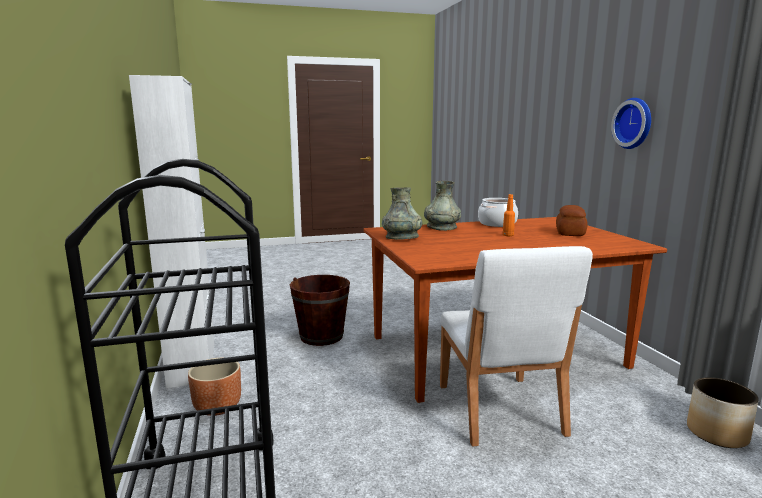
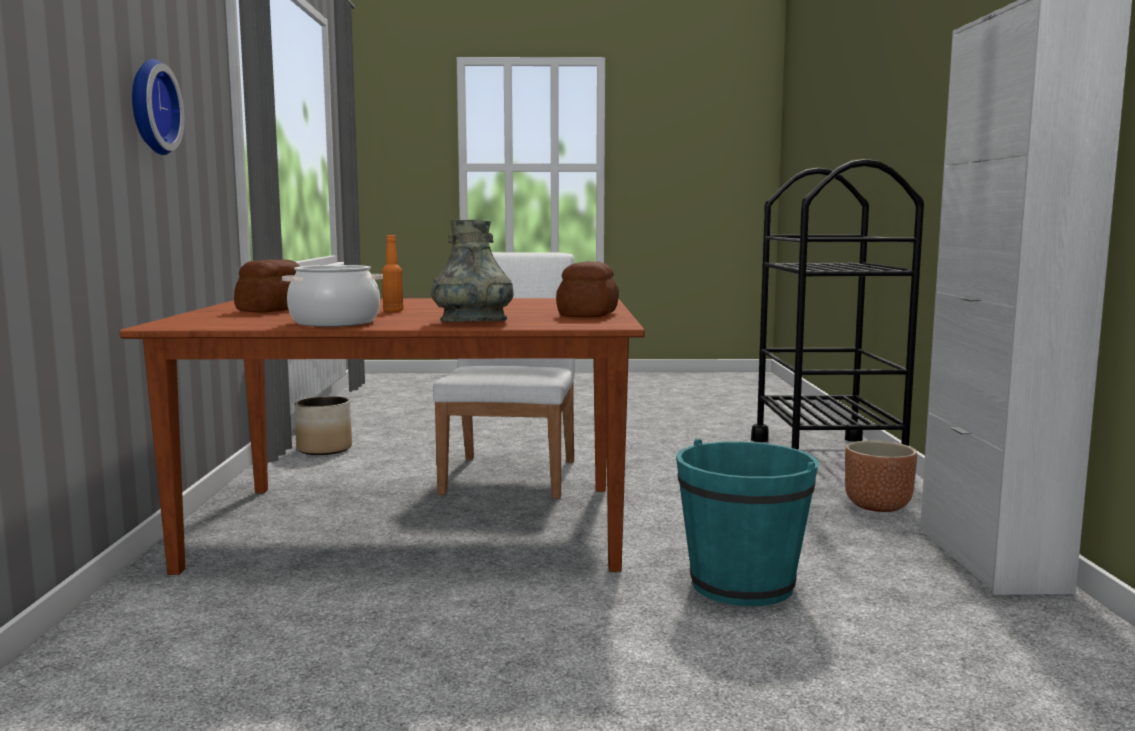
camera: 165 degrees left, 5 degrees down
(321, 336) = (742, 585): brown bucket -> turquoise bucket
(402, 237) = (586, 314): grey vase -> bread

